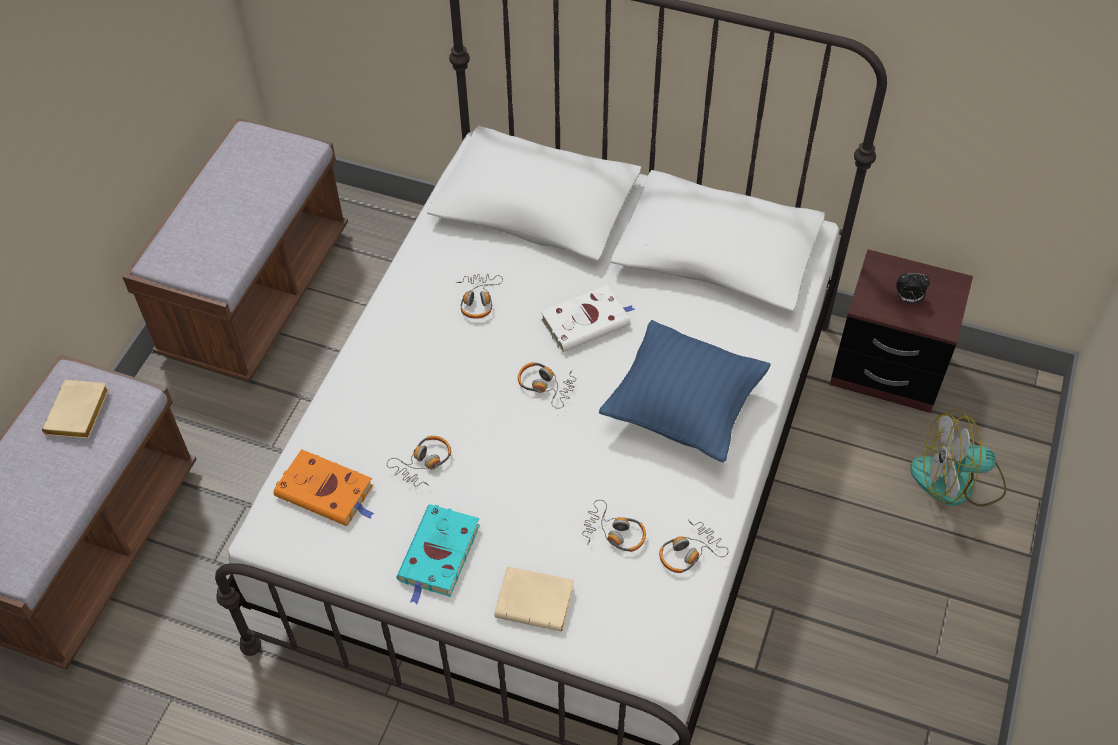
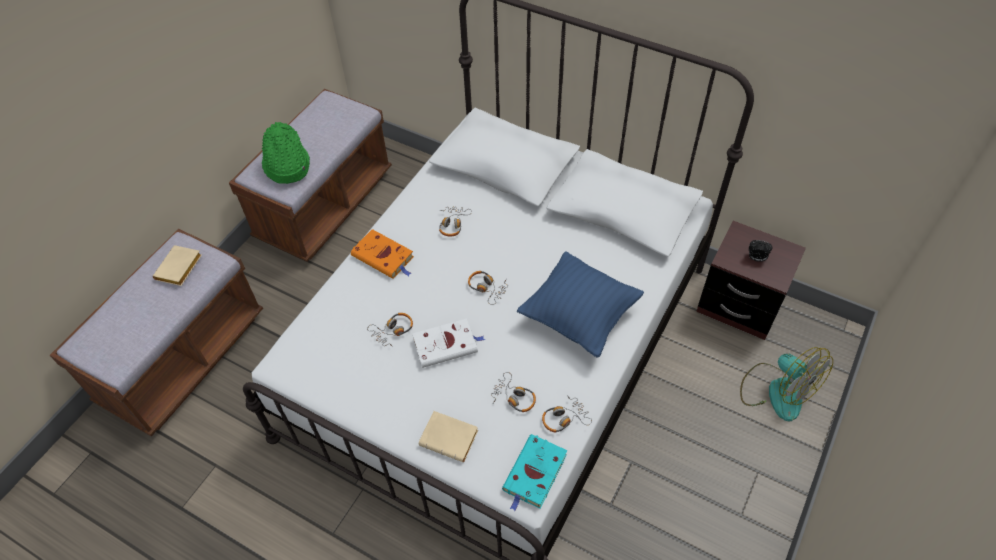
camera: 10 degrees right, 0 degrees up
(207, 241) = (286, 166): none -> green hat
(327, 492) = (324, 342): orange book -> orange book (384, 257)
(439, 556) = (390, 396): turquoise book -> turquoise book (534, 474)
(587, 321) = (524, 247): white book -> white book (447, 345)
(957, 481) = (776, 390): fan -> fan turned 135 degrees counterclockwise

